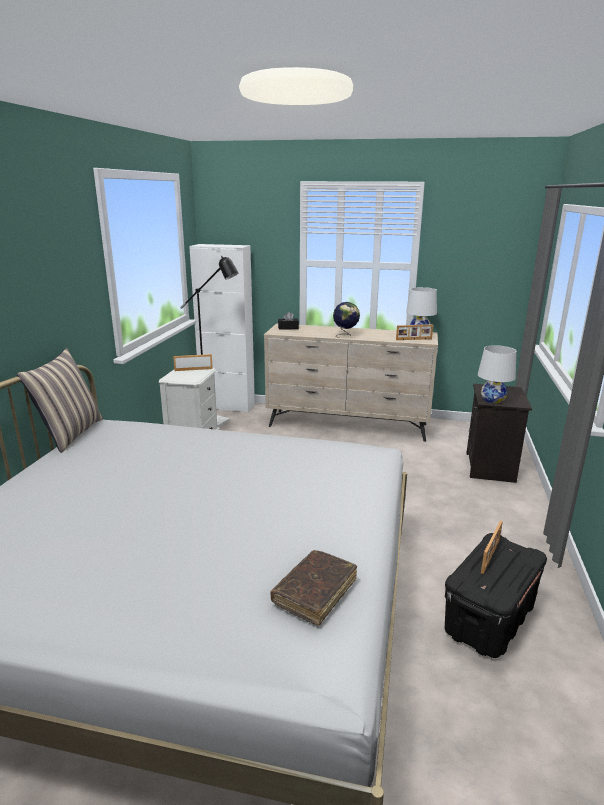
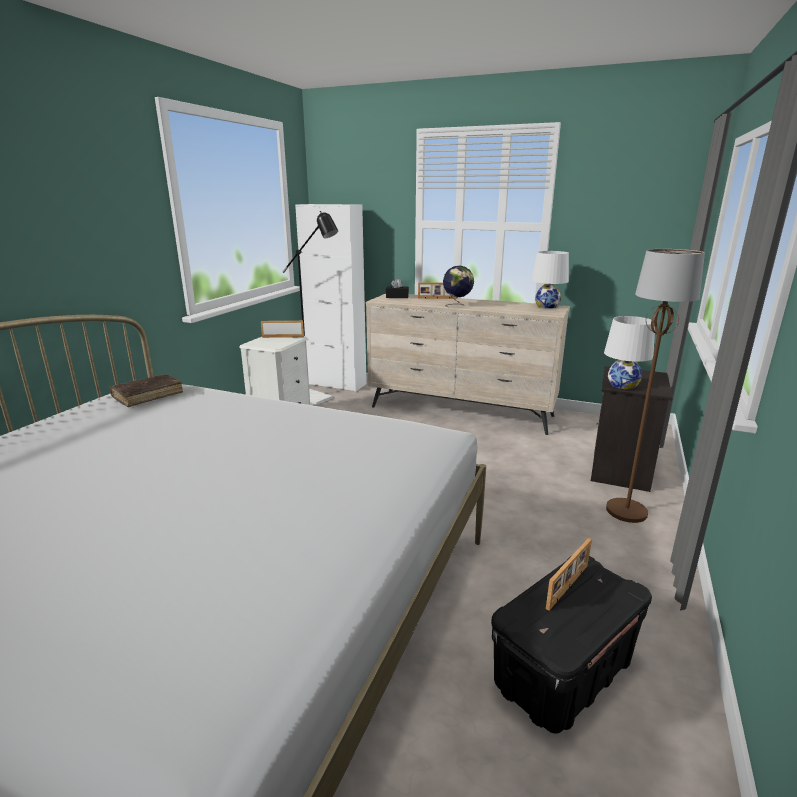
camera: 10 degrees right, 0 degrees up
(70, 434) = (102, 392): pillow -> none
(315, 592) = (238, 616): brown book -> brown book (148, 396)
(414, 339) = (537, 311): picture frame -> picture frame (437, 298)
(503, 499) = (627, 511): none -> brown floor lamp

